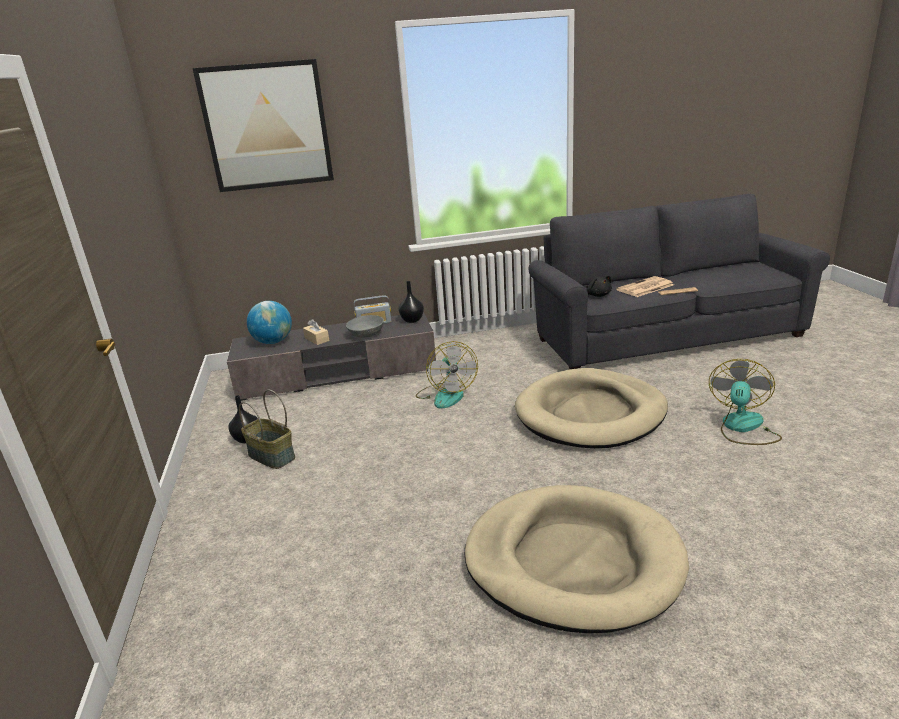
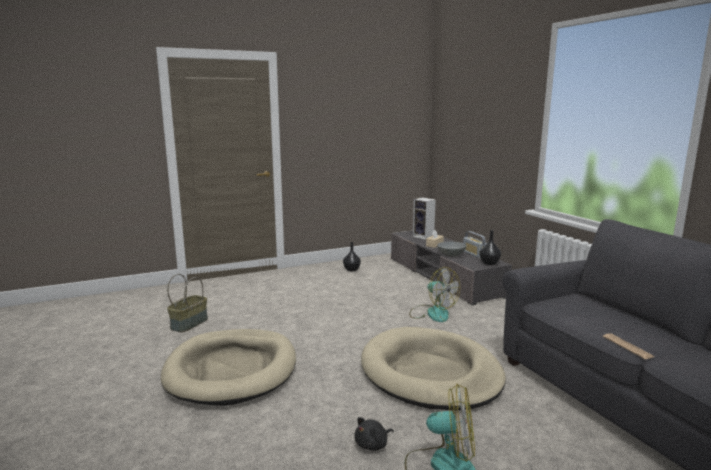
camera: 75 degrees right, 10 degrees down
(267, 126) = (473, 99): picture -> none
(270, 456) = (335, 278): basket -> basket (189, 323)
(273, 342) = (424, 237): globe -> speaker
(446, 395) = (432, 313): fan -> fan turned 105 degrees counterclockwise
(598, 295) = (572, 307): black plush toy -> black plush toy (373, 444)
(645, 288) = (623, 329): newspaper -> none

